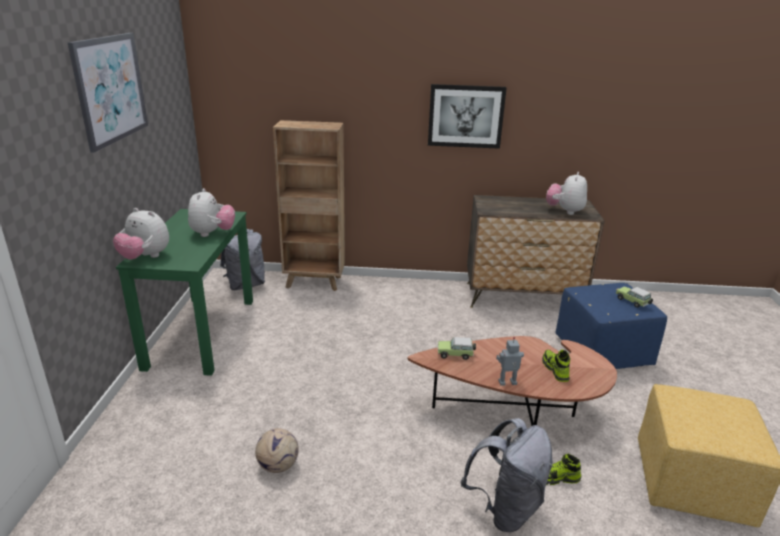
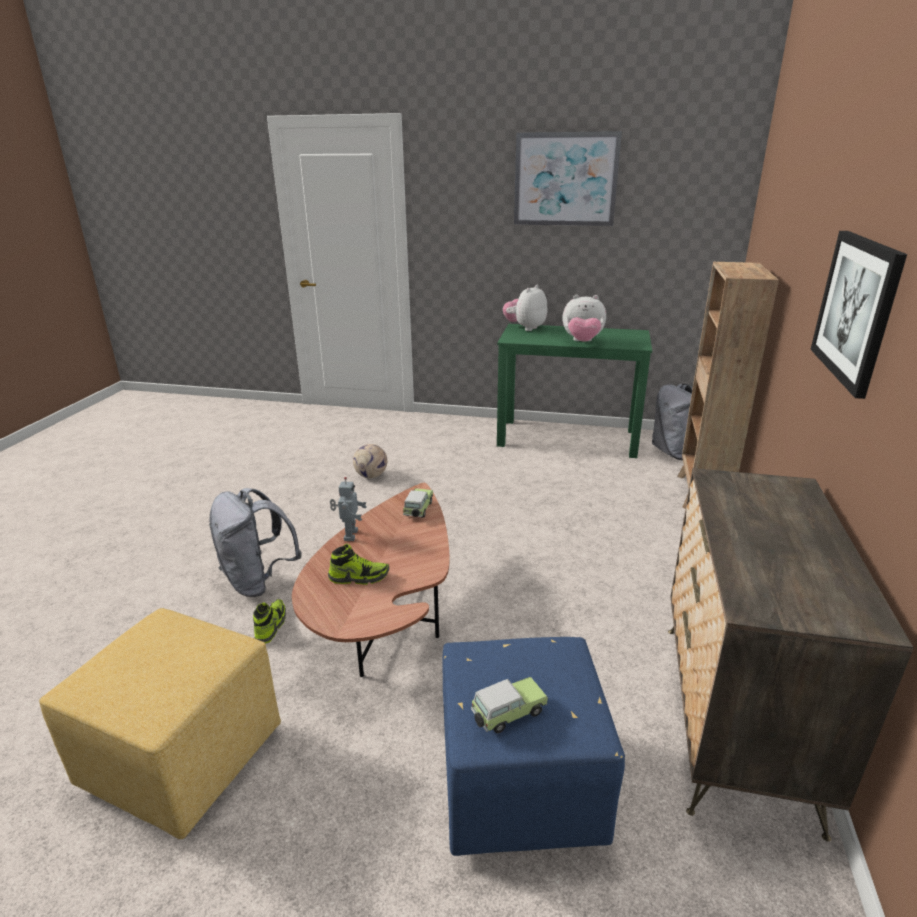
camera: 100 degrees right, 0 degrees up
(564, 211) = (766, 572): plush toy -> none

